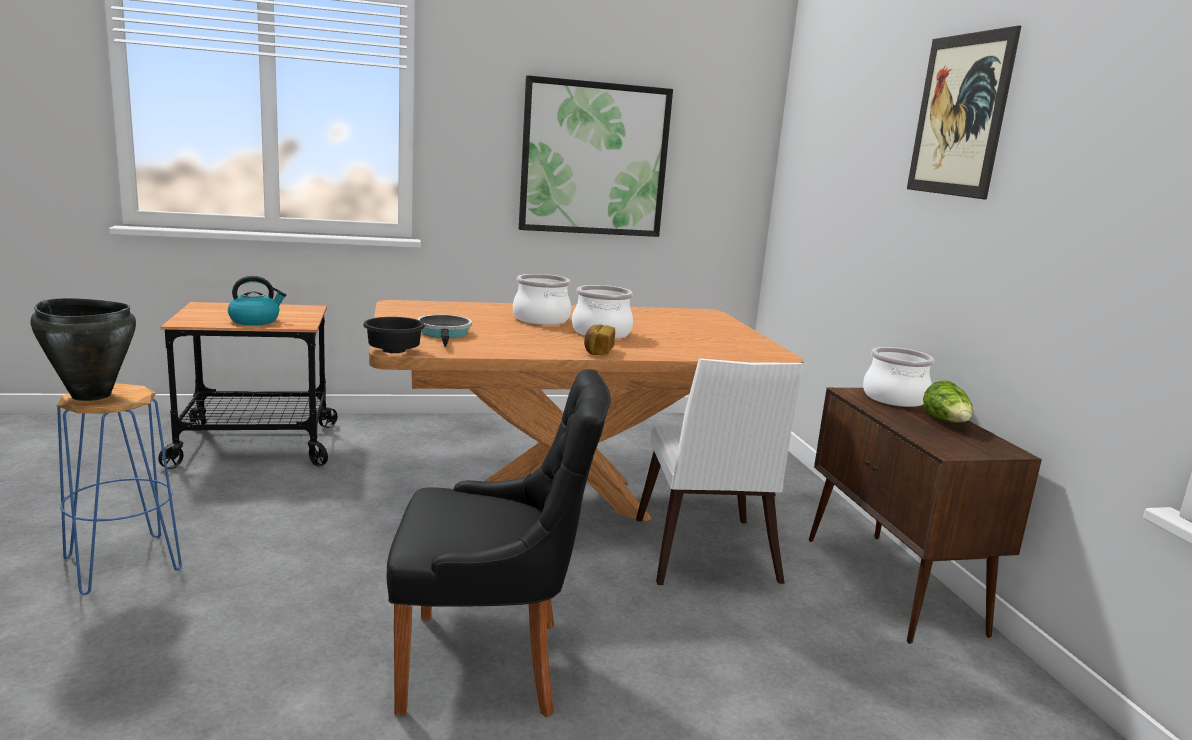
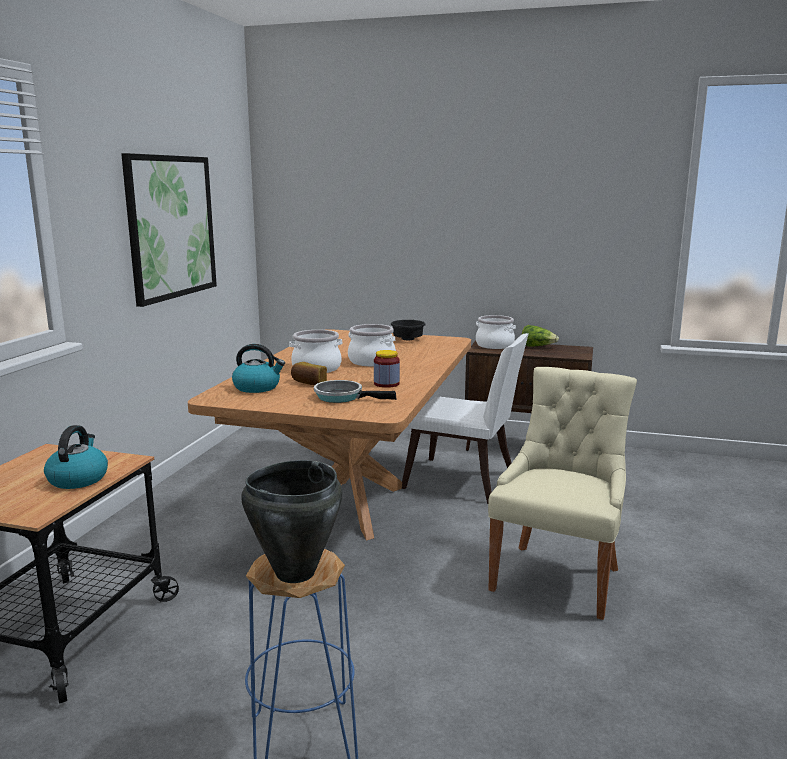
camera: 60 degrees left, 0 degrees up
(392, 352) = (390, 416): black bowl -> black bowl (408, 340)
(447, 310) = (257, 387): none -> kettle
(490, 664) = (558, 577): black chair -> beige chair
(514, 343) = (386, 384): none -> jar
(597, 351) = (422, 369): bread -> bread (308, 382)
(959, 115) = (476, 174): picture -> none

